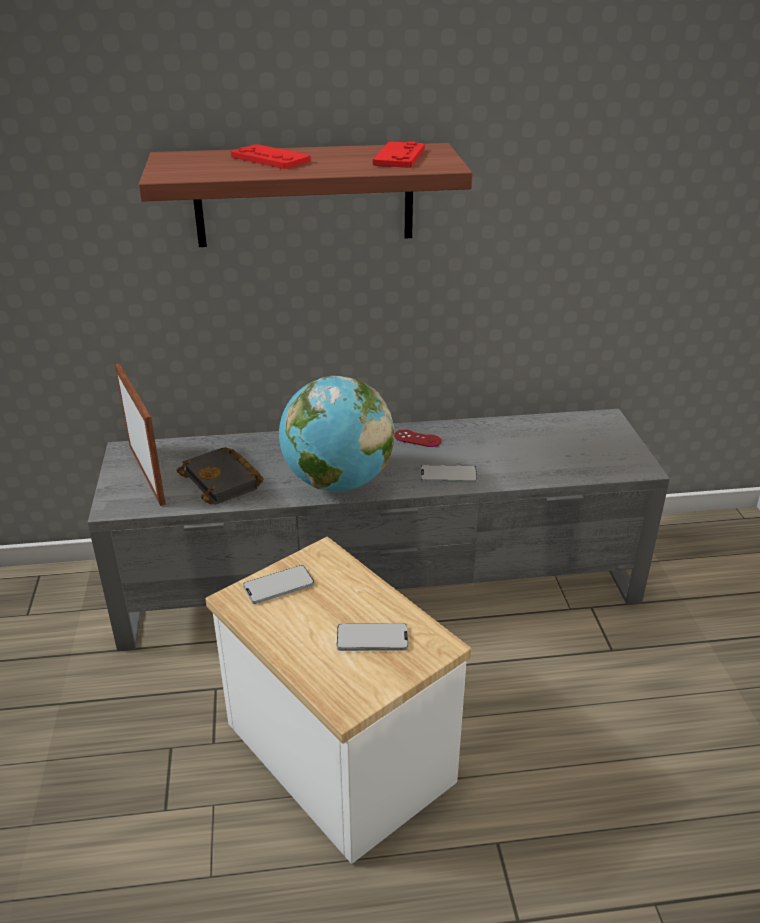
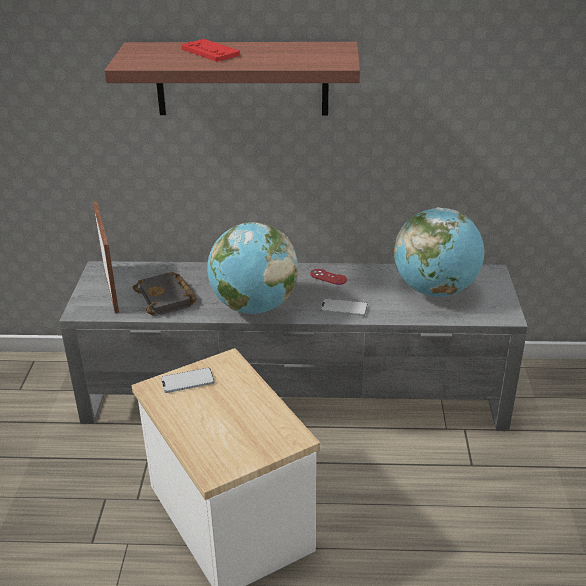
camera: 10 degrees right, 0 degrees up
(372, 638) = (246, 427): phone -> none
(399, 157) = (310, 53): red game controller -> none
(549, 445) = (435, 290): none -> globe

